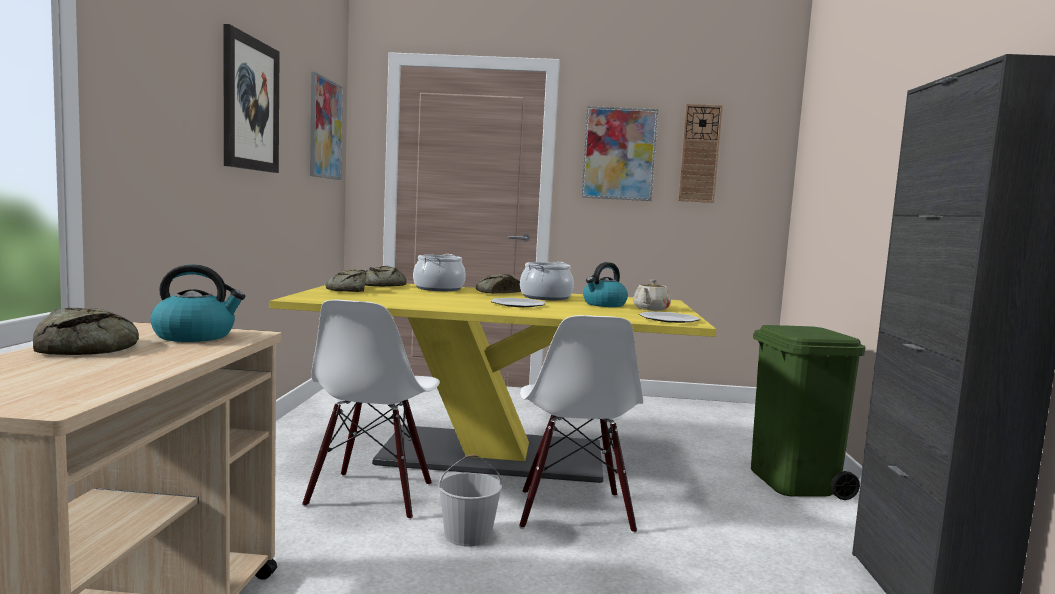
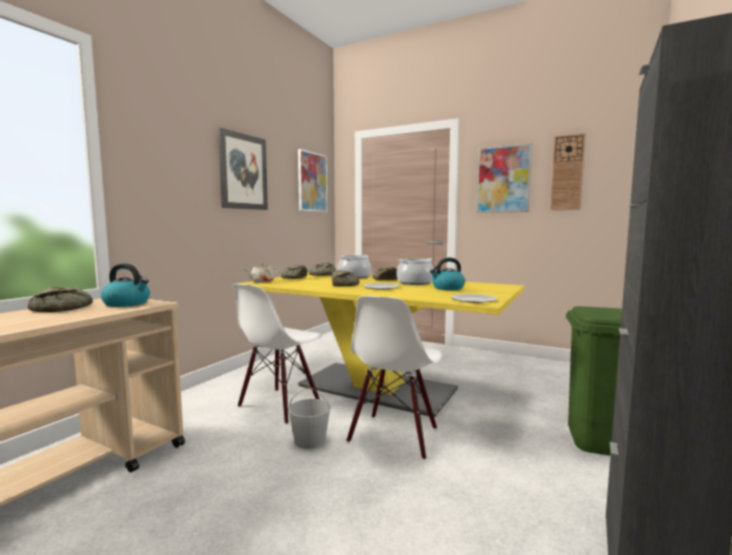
camera: 25 degrees right, 0 degrees up
(454, 300) = (344, 284): none -> bread
(650, 309) = (478, 292): beige teapot -> beige teapot (262, 281)

